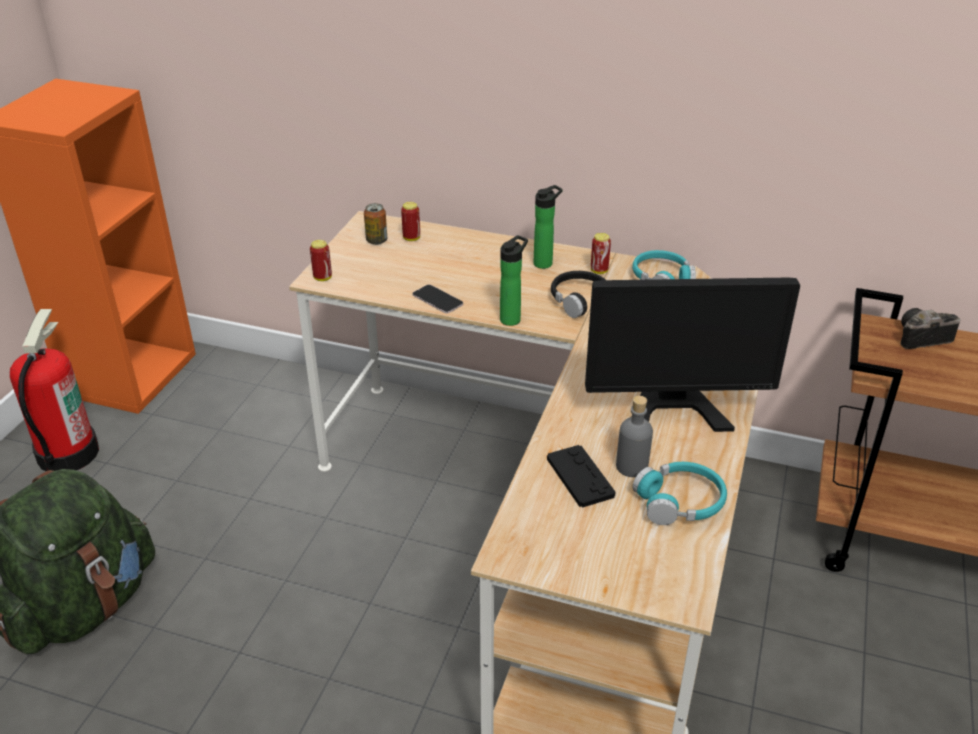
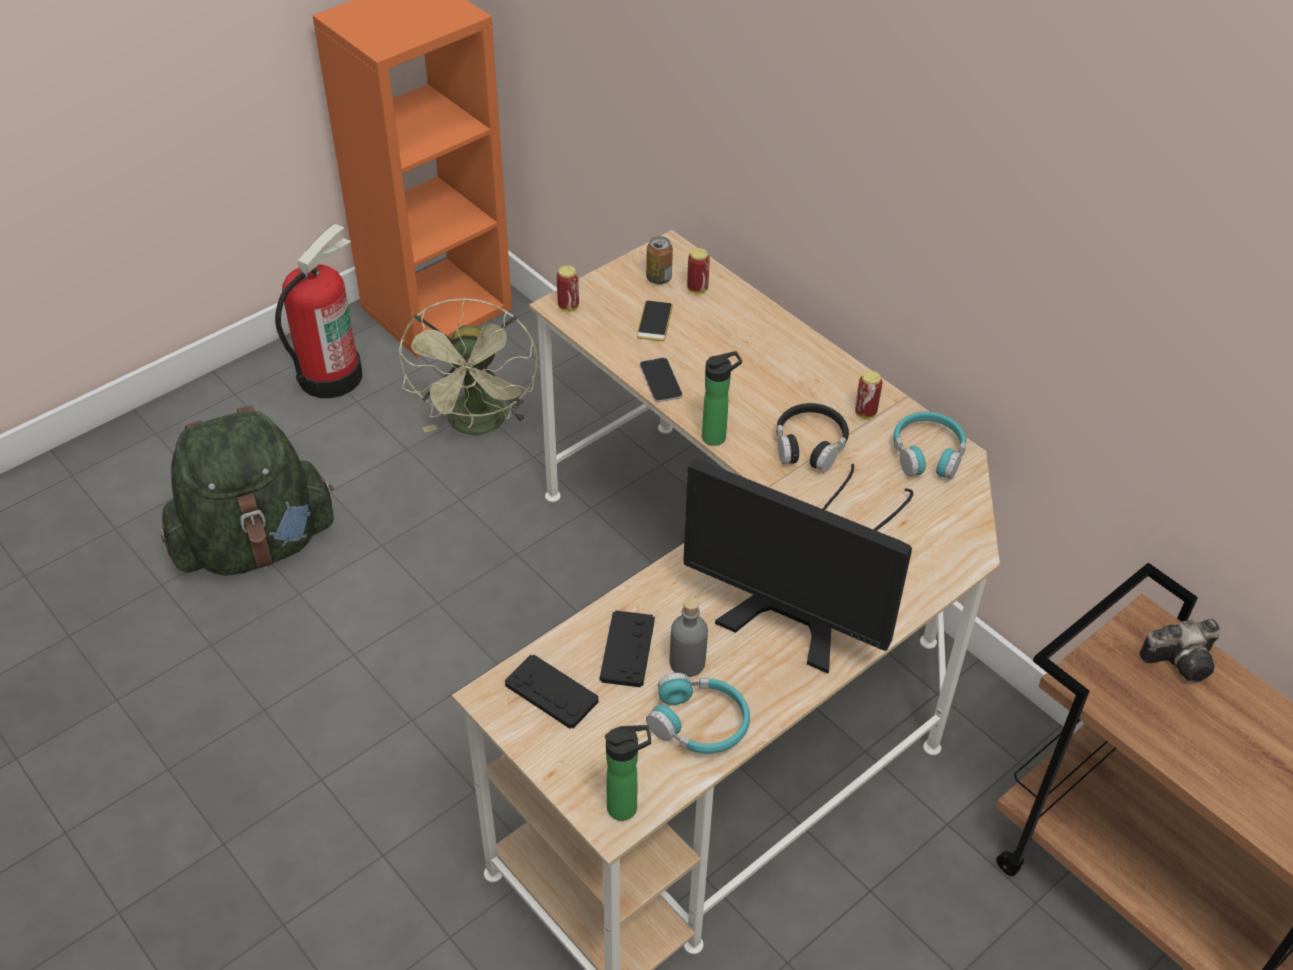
camera: 30 degrees right, 10 degrees up
(226, 442) = (478, 426): none -> green fan
(398, 266) = (654, 321): none -> phone
(545, 263) = (814, 378): bottle -> bottle (627, 807)
(550, 532) = (551, 692): none -> black game controller
(919, 338) = (1183, 659): camera -> camera turned 150 degrees clockwise

